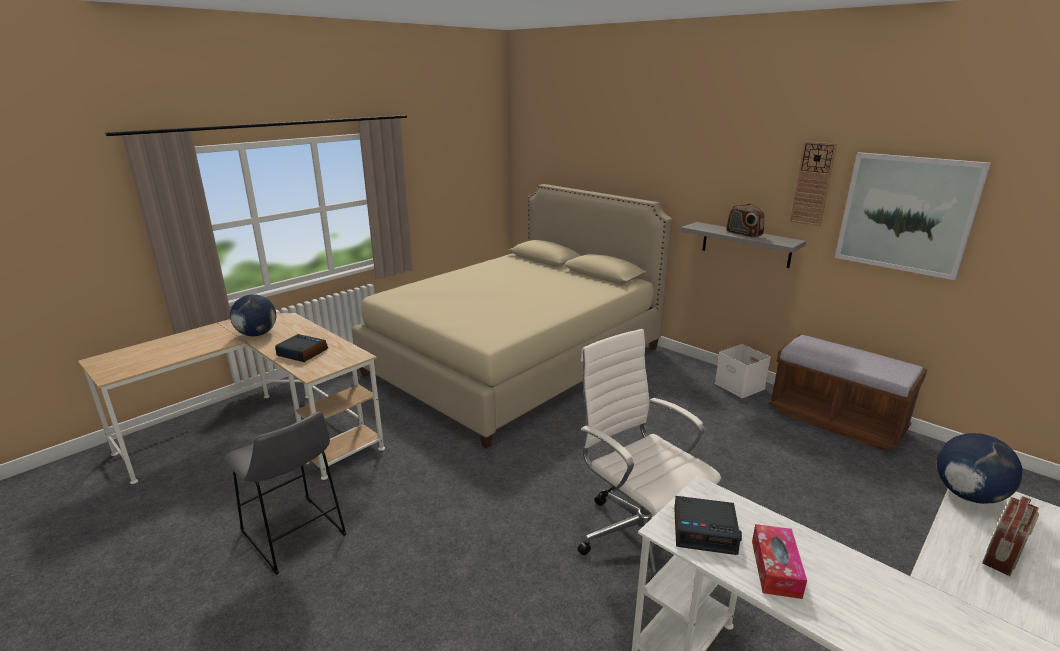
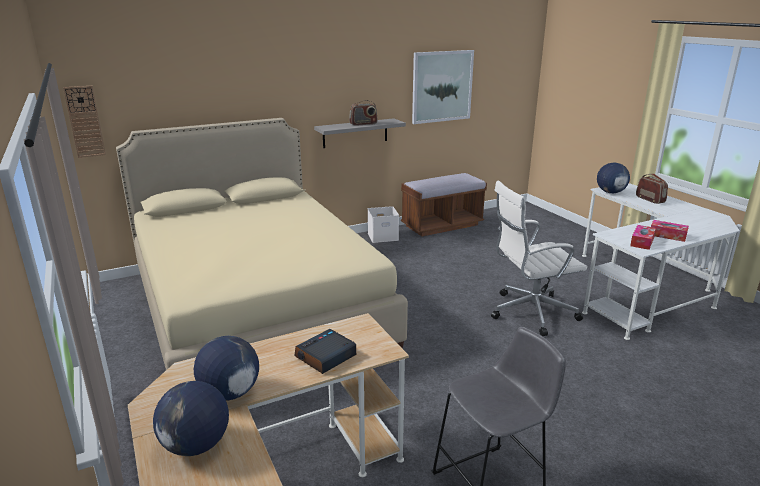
camera: 70 degrees left, 0 degrees up
(204, 338) = (196, 446): none -> globe
(705, 530) = (642, 242): alarm clock -> tissue box
(812, 184) = (391, 78): wall clock -> wall clock (85, 122)

